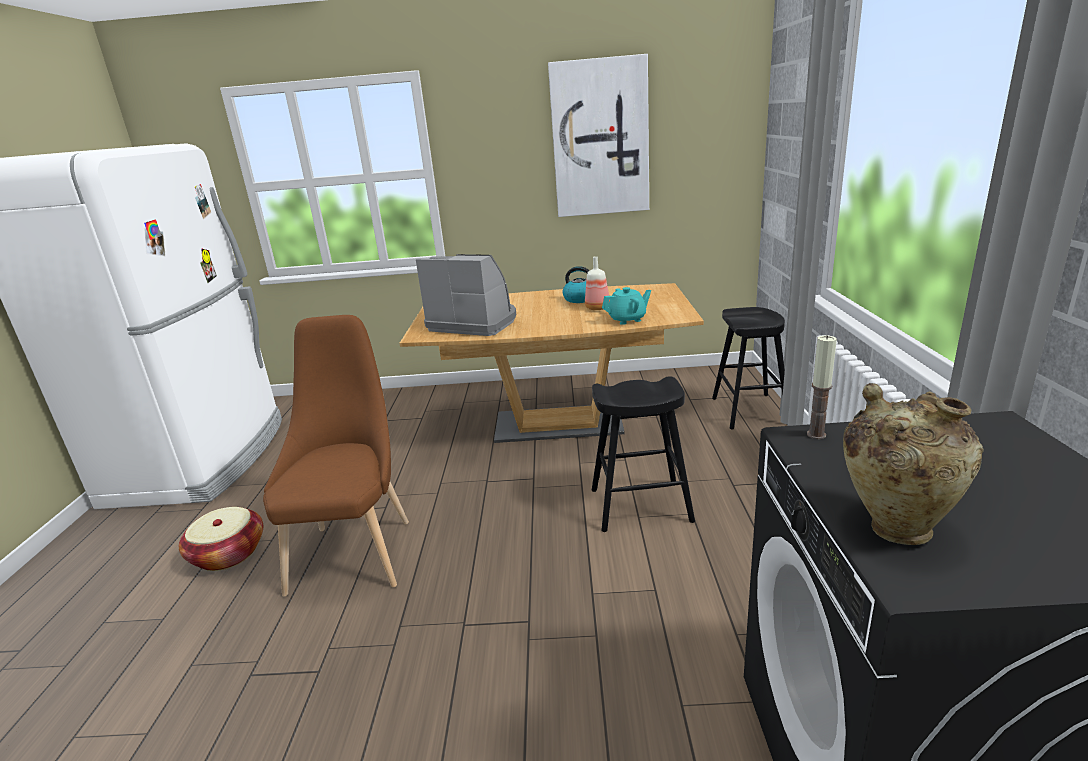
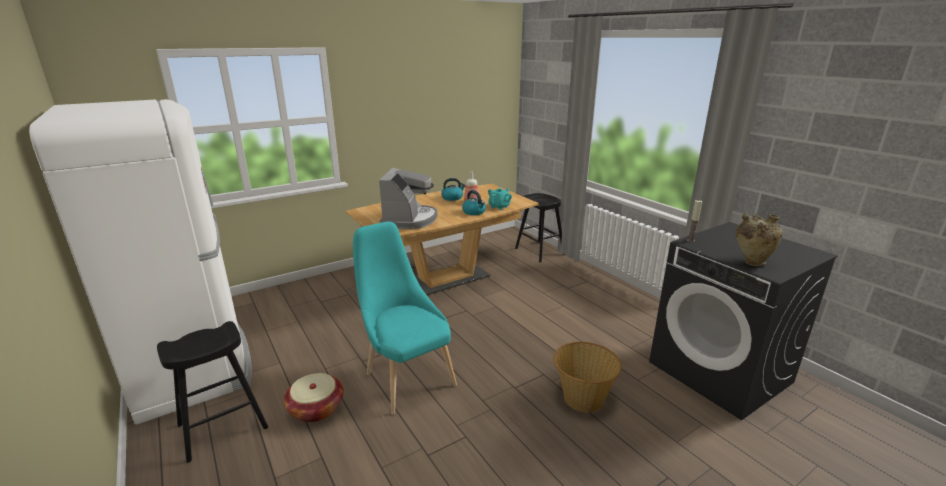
camera: 35 degrees left, 0 degrees up
(355, 550) = (406, 377): brown chair -> turquoise chair
(474, 323) = (409, 220): coffee machine -> coffee machine turned 105 degrees clockwise
(543, 692) = (582, 398): none -> basket
(577, 323) = (474, 212): none -> kettle
(600, 139) = (438, 97): picture -> none
(641, 505) = (537, 308): black stool -> black stool (223, 426)

